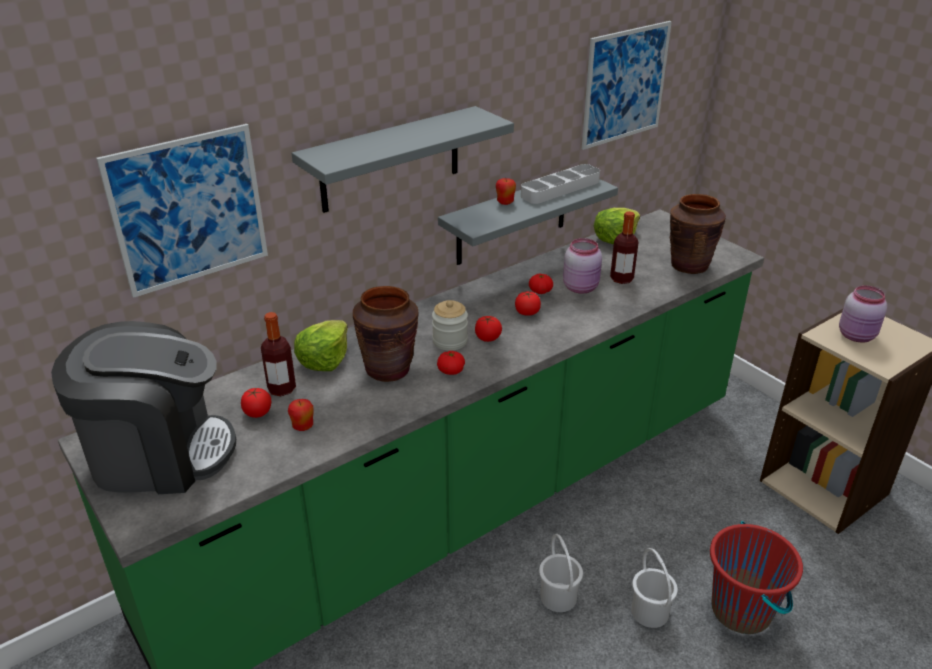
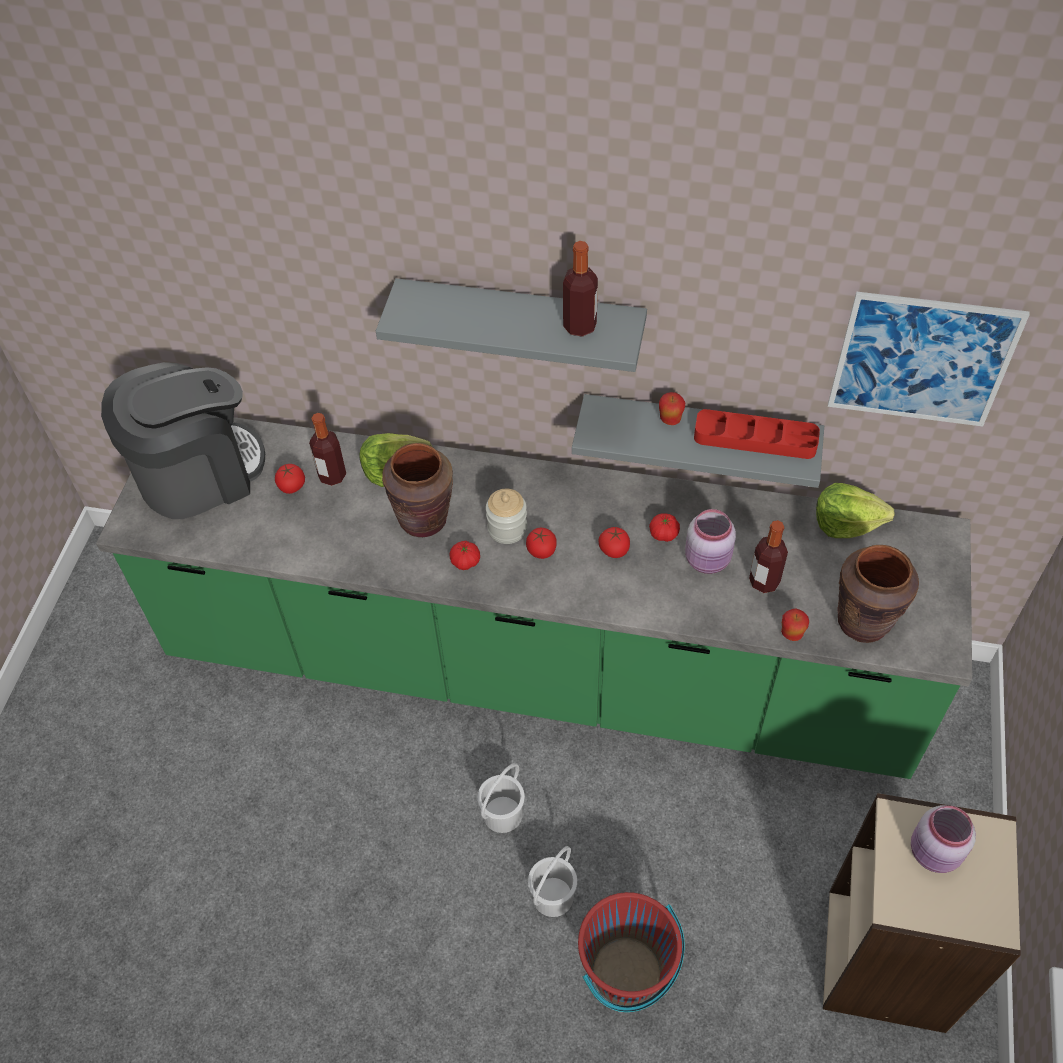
camera: 50 degrees right, 20 degrees up
(159, 454) = (198, 473): coffee machine -> coffee machine turned 75 degrees counterclockwise
(189, 210) = (285, 289): picture -> none
(303, 427) = (302, 526): apple -> apple (791, 634)
(453, 123) = (579, 326): none -> bottle
(560, 189) = (755, 439): grey tray -> red tray

